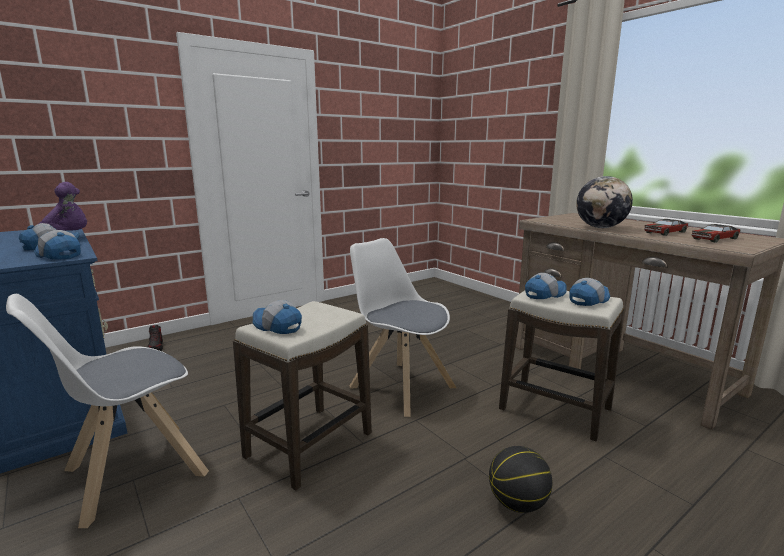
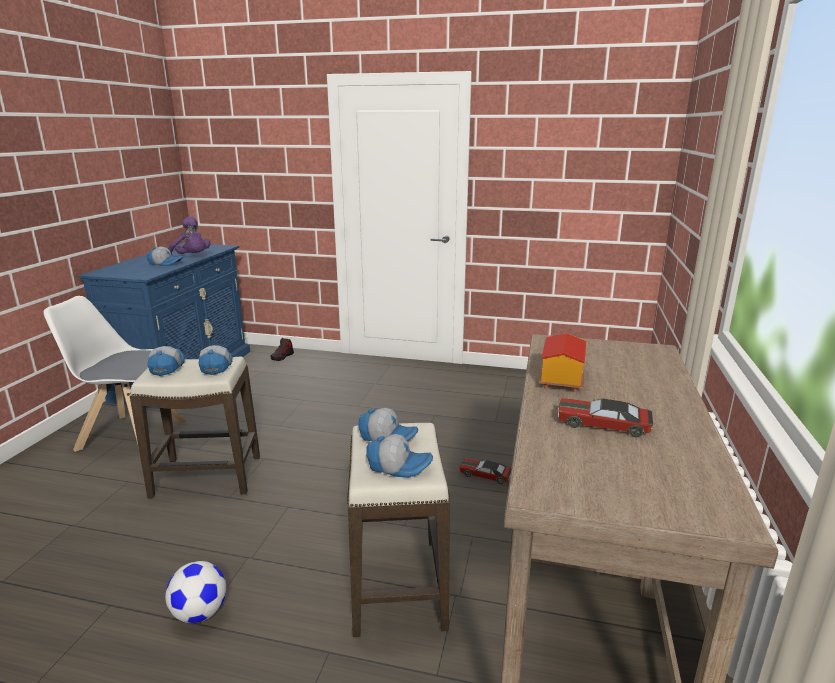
camera: 50 degrees right, 5 degrees up
(57, 255) = (142, 273): cap -> cap (215, 366)
(400, 386) = (340, 474): chair -> none
(517, 503) = (200, 613): basketball -> football
(600, 227) = (560, 380): globe -> toy house
(714, 239) = (611, 466): toy car -> toy car (485, 475)

